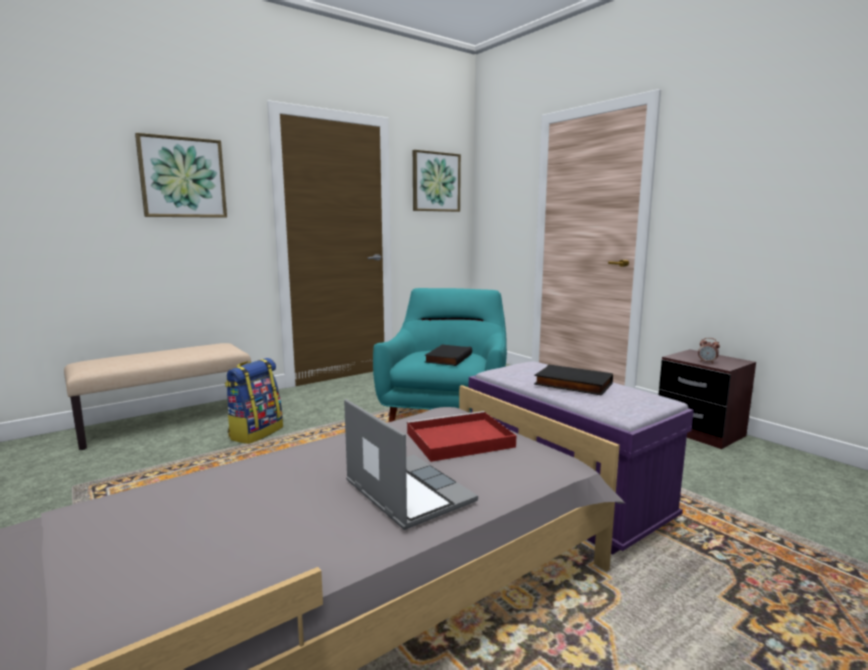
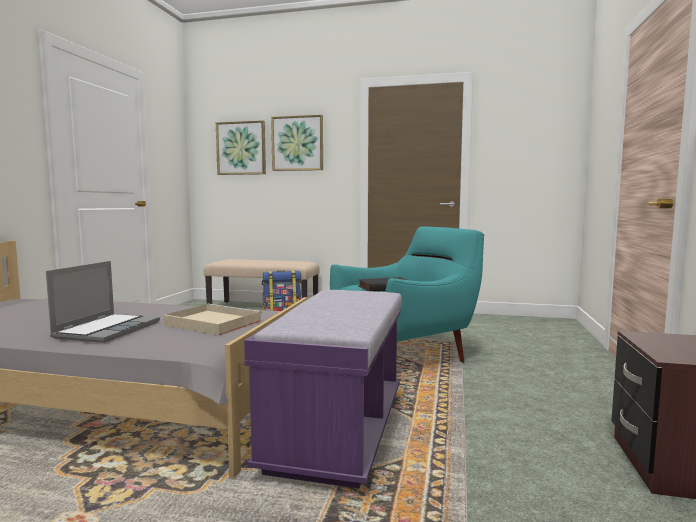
camera: 50 degrees right, 5 degrees down
(435, 182) = (530, 127): picture -> picture (241, 148)
(457, 440) = (211, 323): red tray -> beige tray
(572, 384) = (334, 305): black book -> none
(707, 362) = (663, 348): alarm clock -> none

